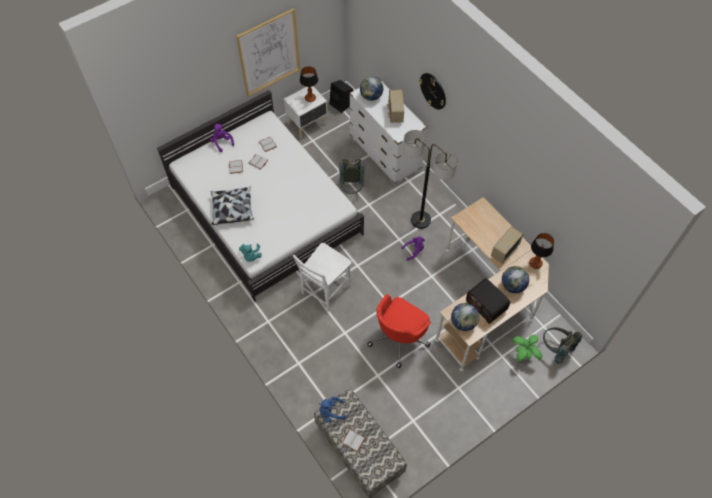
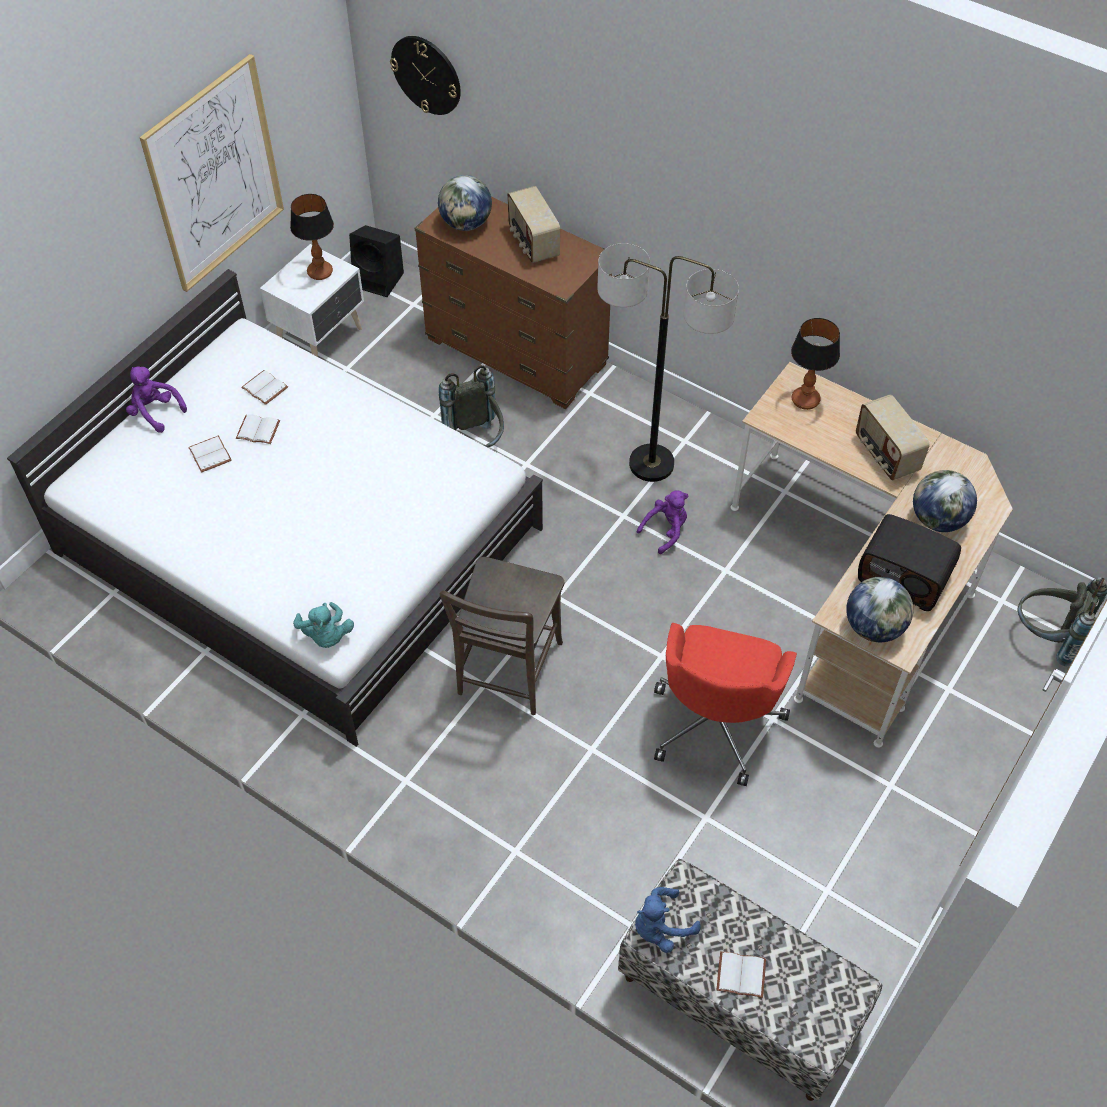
camera: 20 degrees left, 5 degrees down
(232, 209) = (239, 547): pillow -> none
(324, 291) = (507, 673): white chair -> brown chair
(385, 153) = (516, 352): white dresser -> brown dresser
(433, 91) = (621, 156): wall clock -> wall clock (426, 75)
(504, 250) = (885, 455): radio -> radio turned 45 degrees counterclockwise
(523, 356) = (991, 673): potted plant -> none
(535, 263) = (961, 461): table lamp -> table lamp (805, 400)

